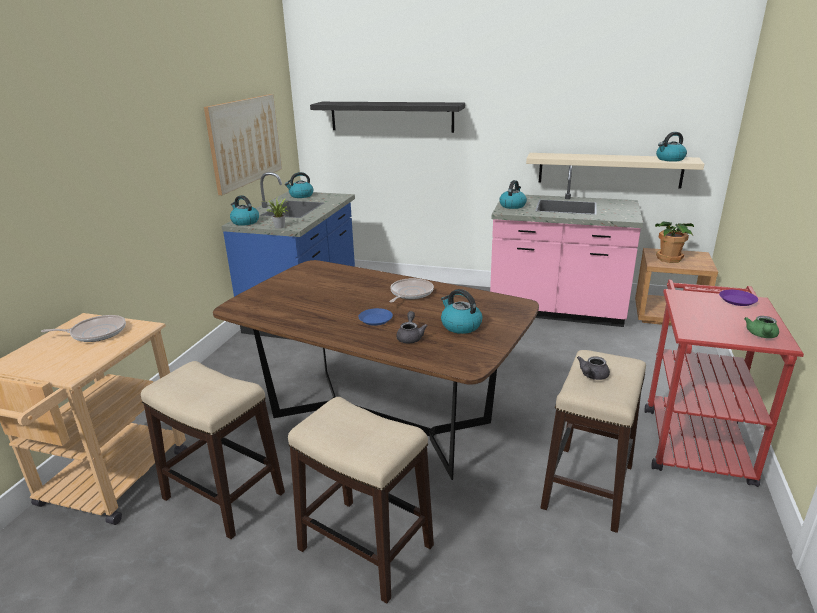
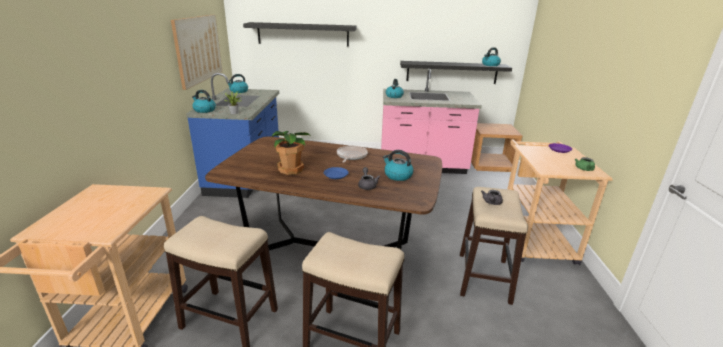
camera: 15 degrees left, 0 degrees up
(96, 333) = (113, 199): frying pan -> none
(609, 170) = (451, 72): beige shelf -> black shelf
(669, 258) = (491, 128): potted plant -> potted plant (290, 169)
(693, 437) = (533, 239): red cart -> beige cart

